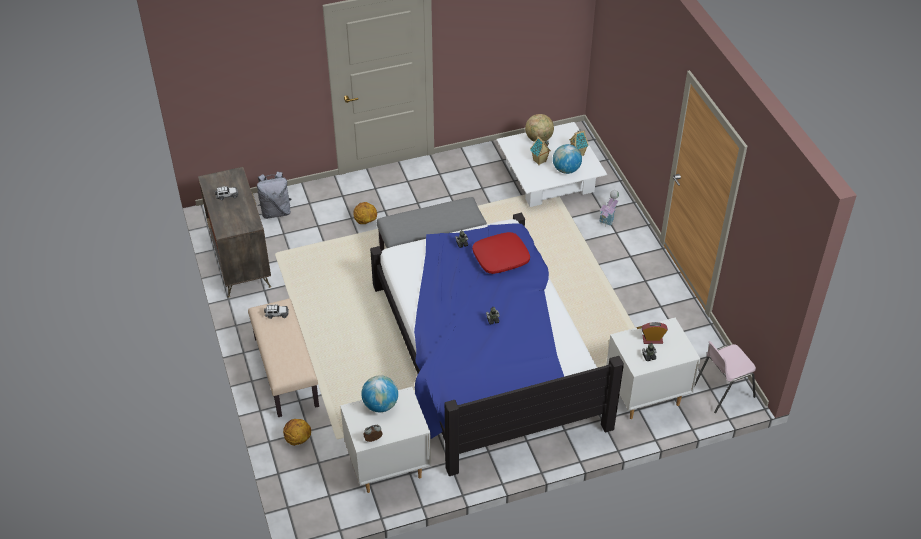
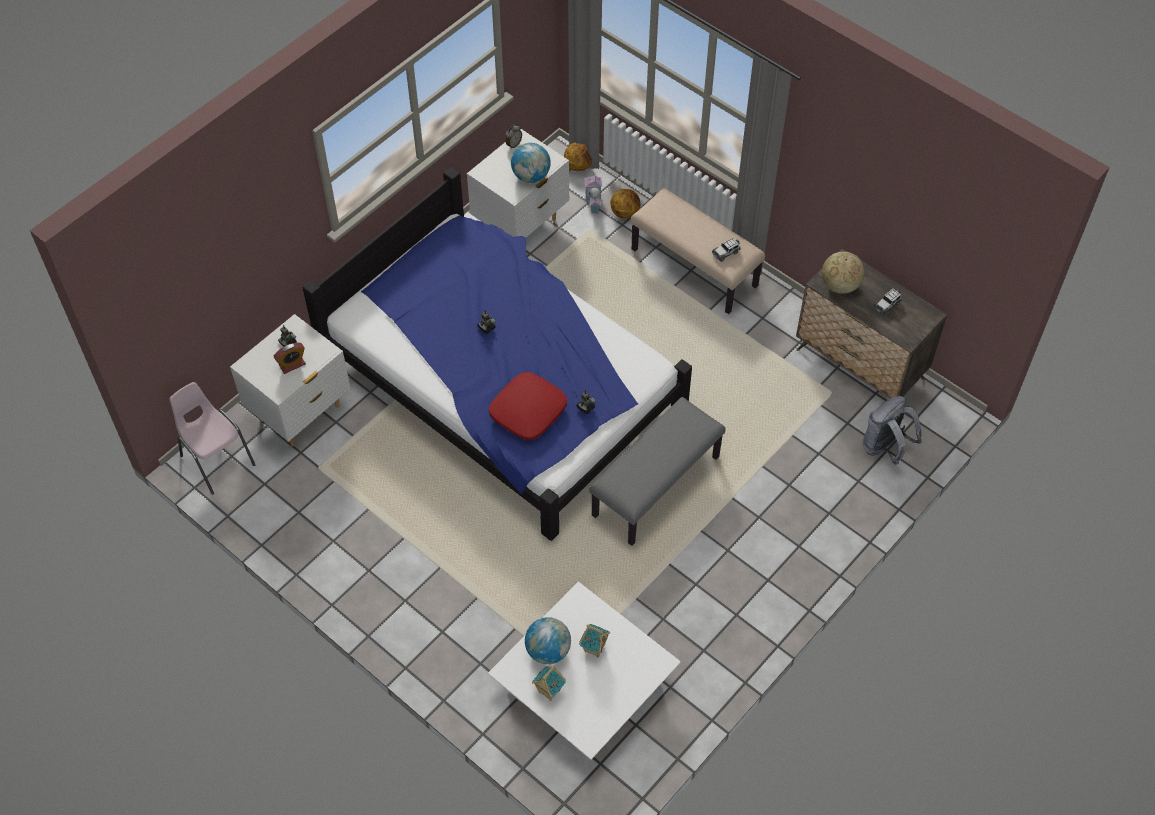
camera: 150 degrees right, 10 degrees up
(365, 221) = (768, 488): basketball -> basketball (579, 166)
(539, 139) = (620, 692): globe -> globe (839, 285)
(608, 217) = (464, 653): toy house -> toy house (593, 202)
(722, 391) = (217, 460): pink chair -> pink chair turned 75 degrees counterclockwise

